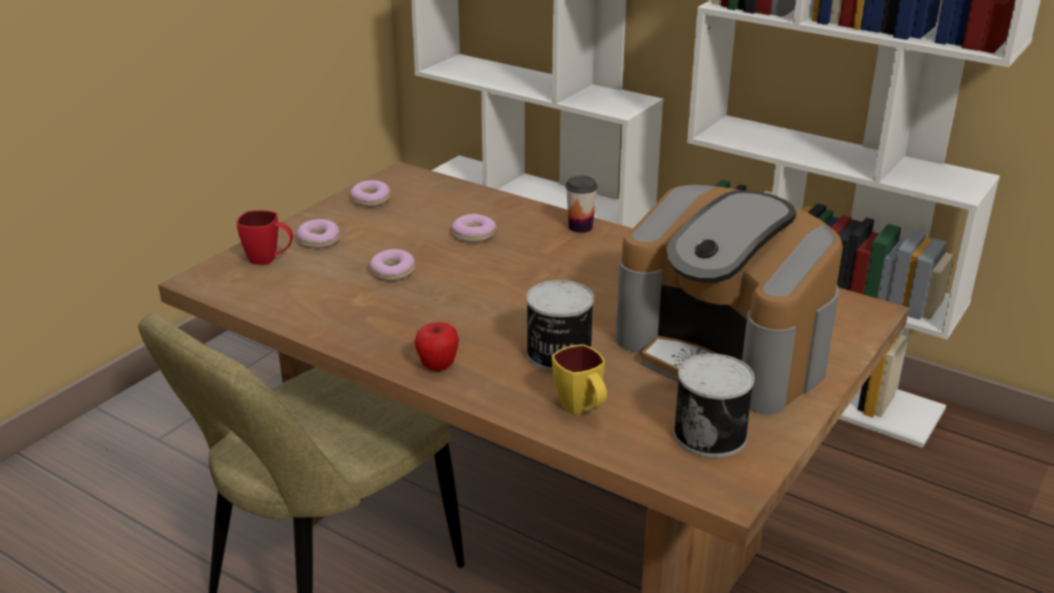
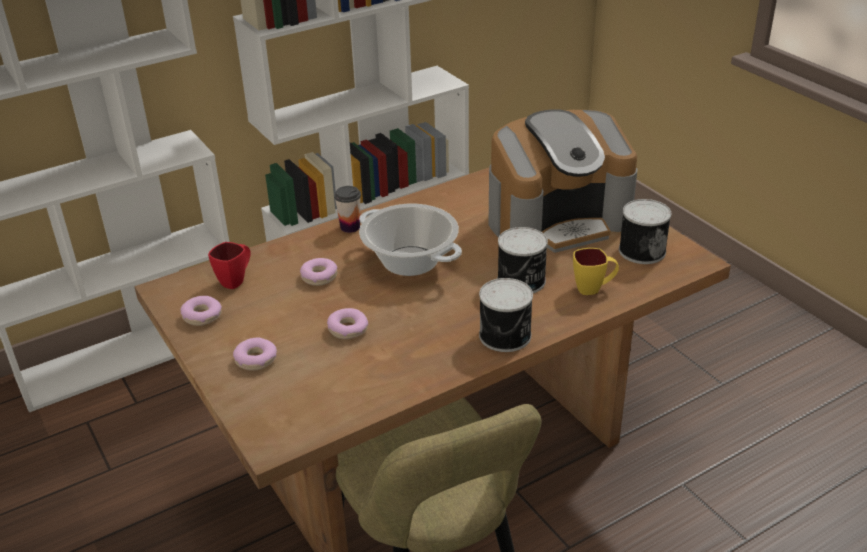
camera: 65 degrees left, 5 degrees up
(269, 260) = (268, 394): red mug -> red mug (236, 280)
(438, 366) = (506, 336): apple -> can
(543, 275) = (410, 261): none -> cooking pot

